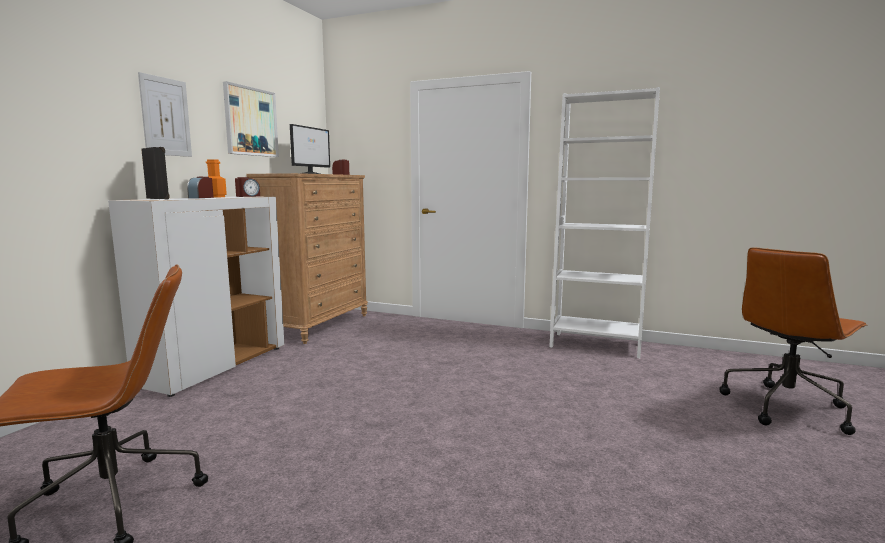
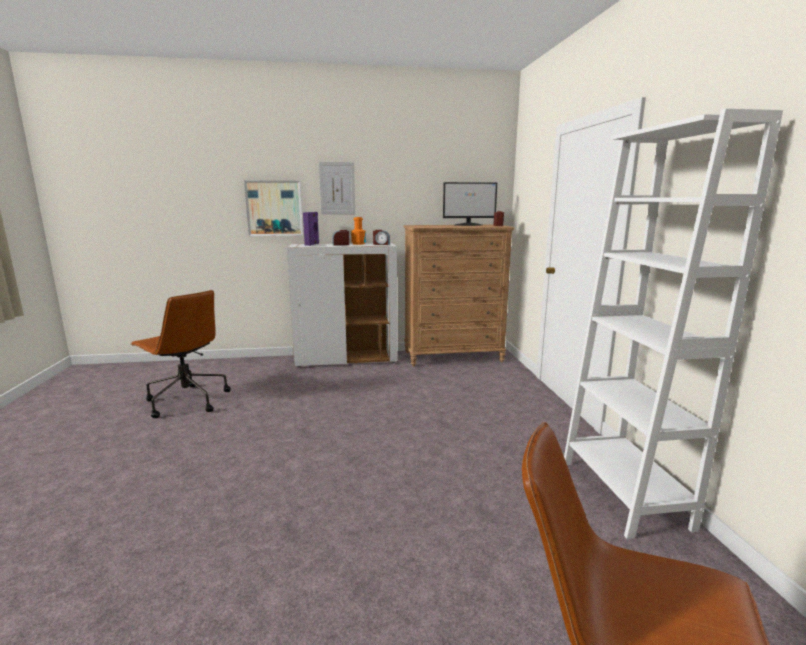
camera: 60 degrees right, 5 degrees up
(158, 199) = (312, 244): black speaker -> purple speaker
(250, 122) = (414, 183): picture -> picture (274, 208)

